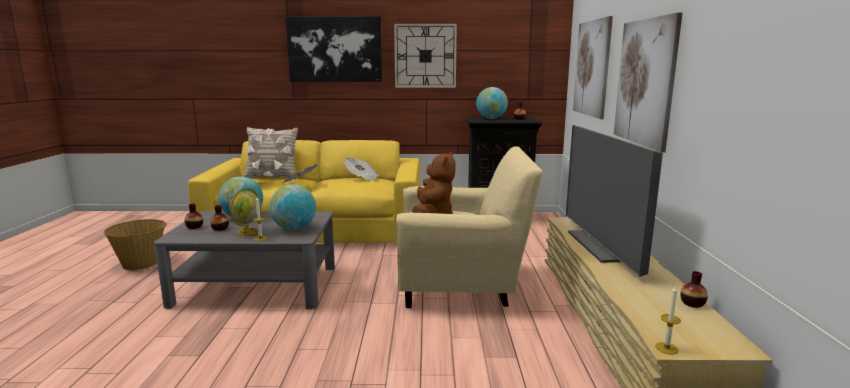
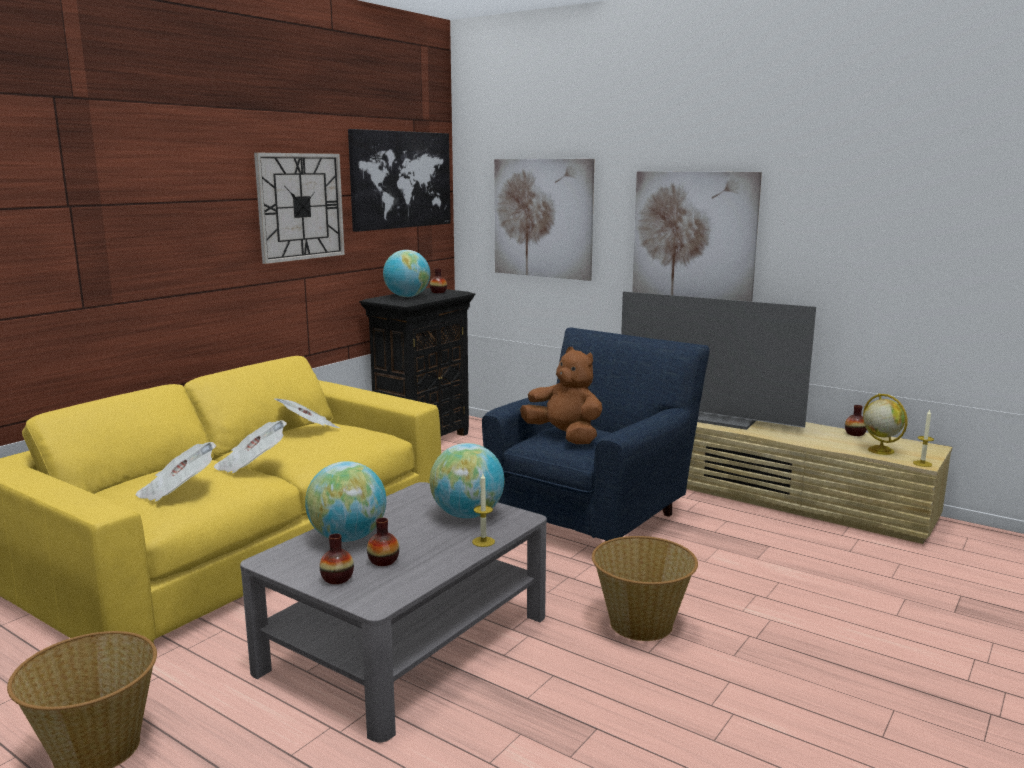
camera: 55 degrees left, 0 degrees up
(248, 232) = (435, 545): globe -> globe (880, 450)
(272, 178) = (143, 477): beige pillow -> none
(331, 338) = (641, 624): none -> basket
(335, 49) = (160, 200): picture -> picture (401, 179)
(461, 286) = (590, 519): beige armchair -> blue armchair

